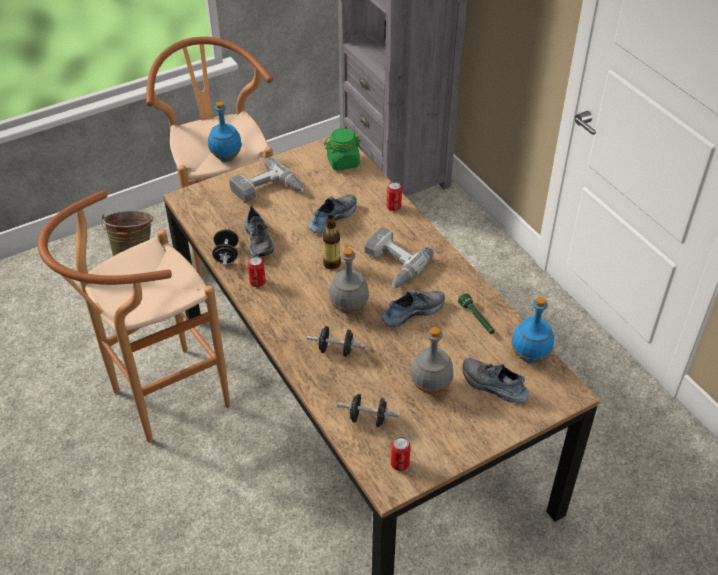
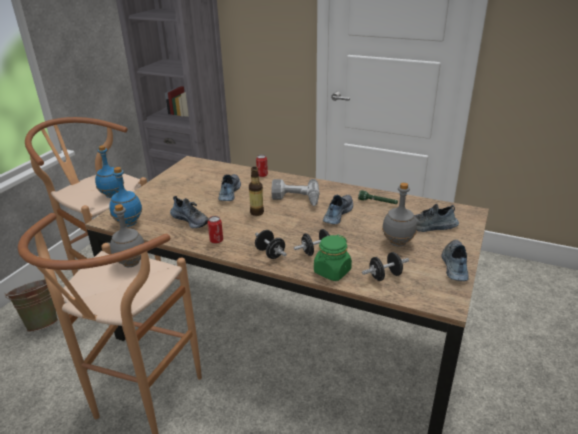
camera: 35 degrees left, 15 degrees down
(226, 255) = (175, 236): black dumbbell -> black dumbbell (270, 253)
(267, 190) = (167, 195): power drill -> none
(343, 162) = (204, 167): green jar -> green jar (332, 271)
(349, 308) = (296, 228): grey bottle -> grey bottle (131, 263)
(399, 464) = (437, 289): can -> none
(453, 449) = (454, 265): none -> shoe
(530, 356) = (429, 206): blue bottle -> blue bottle (129, 223)

